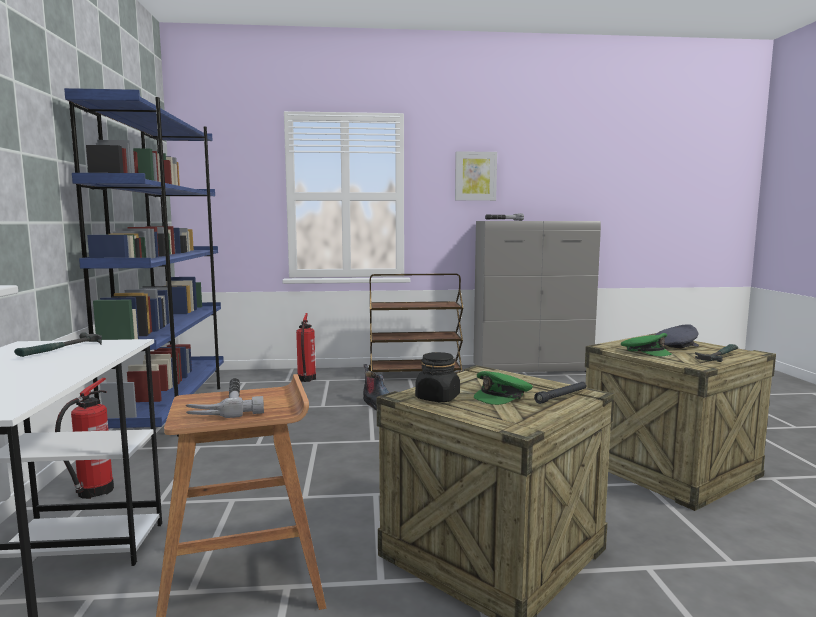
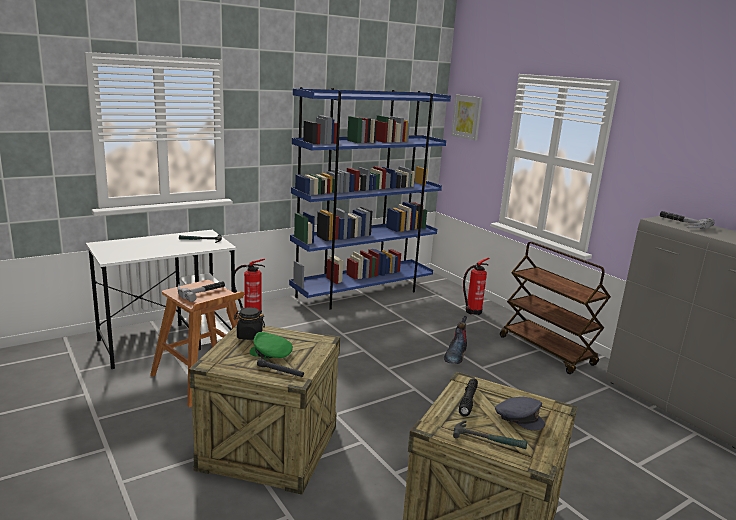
camera: 60 degrees right, 10 degrees up
(475, 176) = (681, 161): picture -> picture (467, 117)
(645, 352) = (468, 401): green cap -> black flashlight

